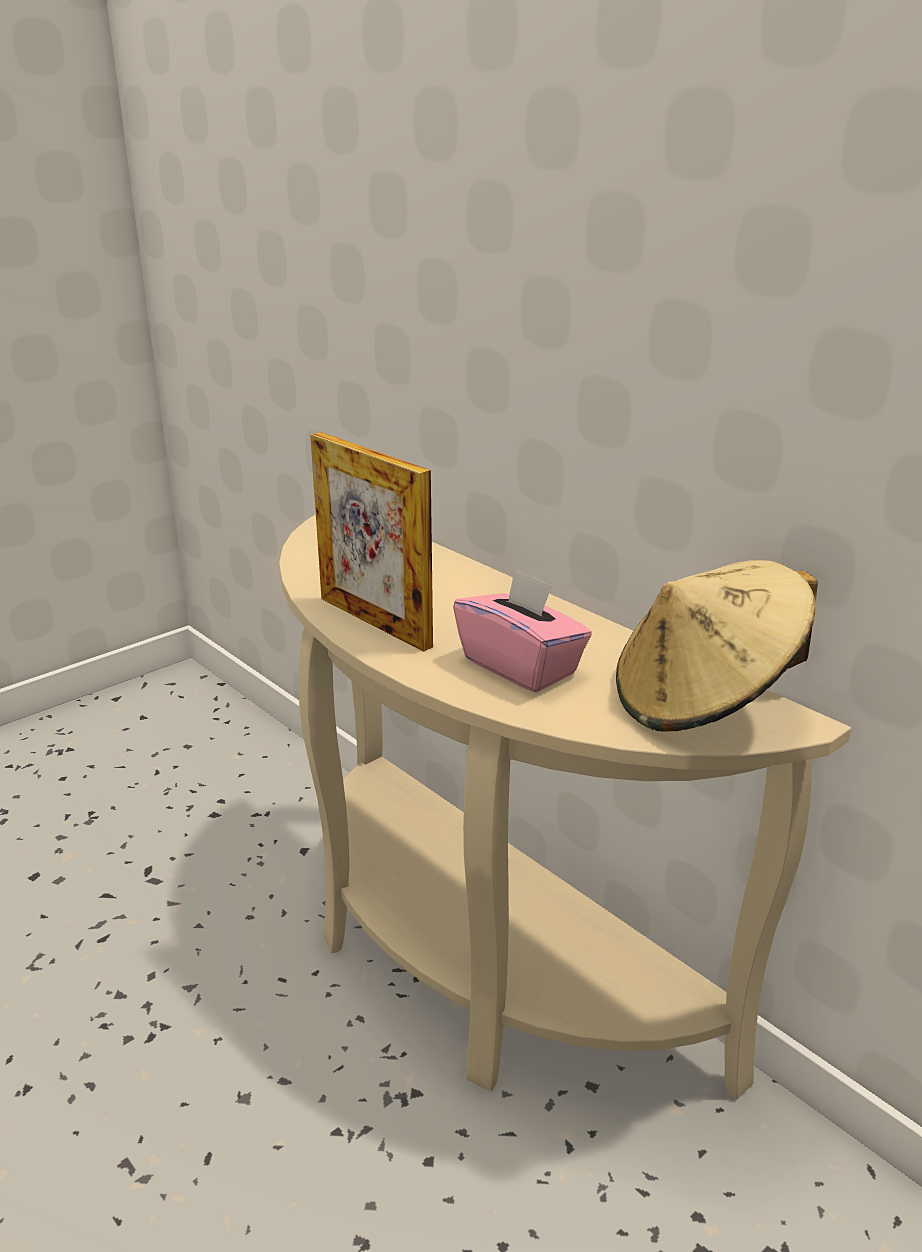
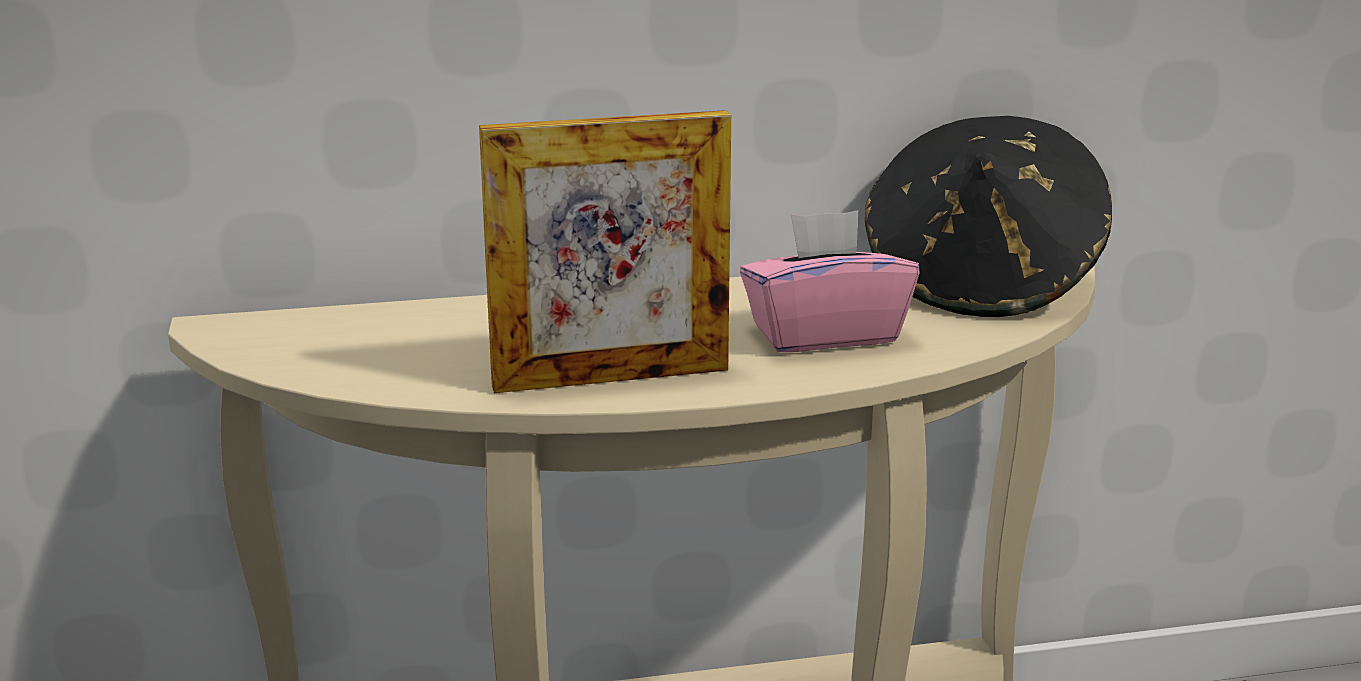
camera: 60 degrees left, 5 degrees down
(704, 701) = (983, 284): beige hat -> black hat

